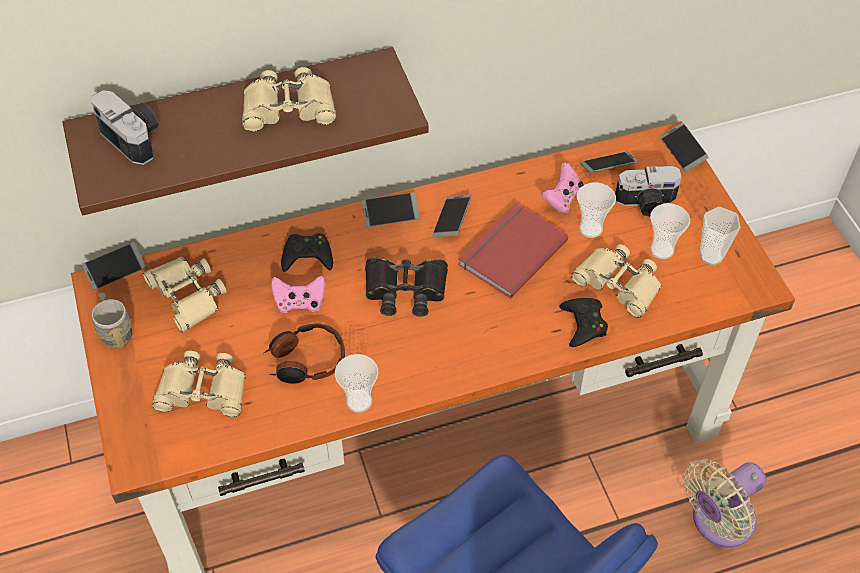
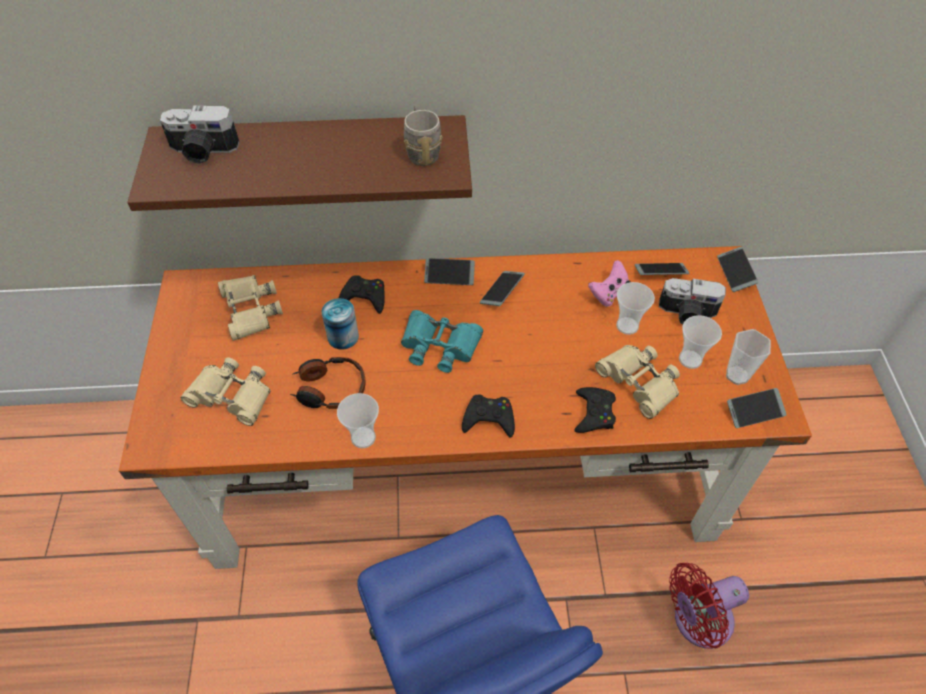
camera: 15 degrees right, 0 degrees up
(115, 270) = (200, 275): phone -> phone (754, 411)
(115, 330) = (180, 326): grey mug -> grey mug (422, 151)
(135, 137) = (203, 151): camera -> camera turned 120 degrees clockwise
(288, 108) = (348, 151): beige binoculars -> none
(300, 303) = (343, 337): pink game controller -> can
(405, 290) = (440, 345): black binoculars -> turquoise binoculars
(481, 353) = (489, 419): none -> black game controller
(510, 251) = (545, 331): red book -> none
(718, 522) = (697, 621): beige fan -> red fan

